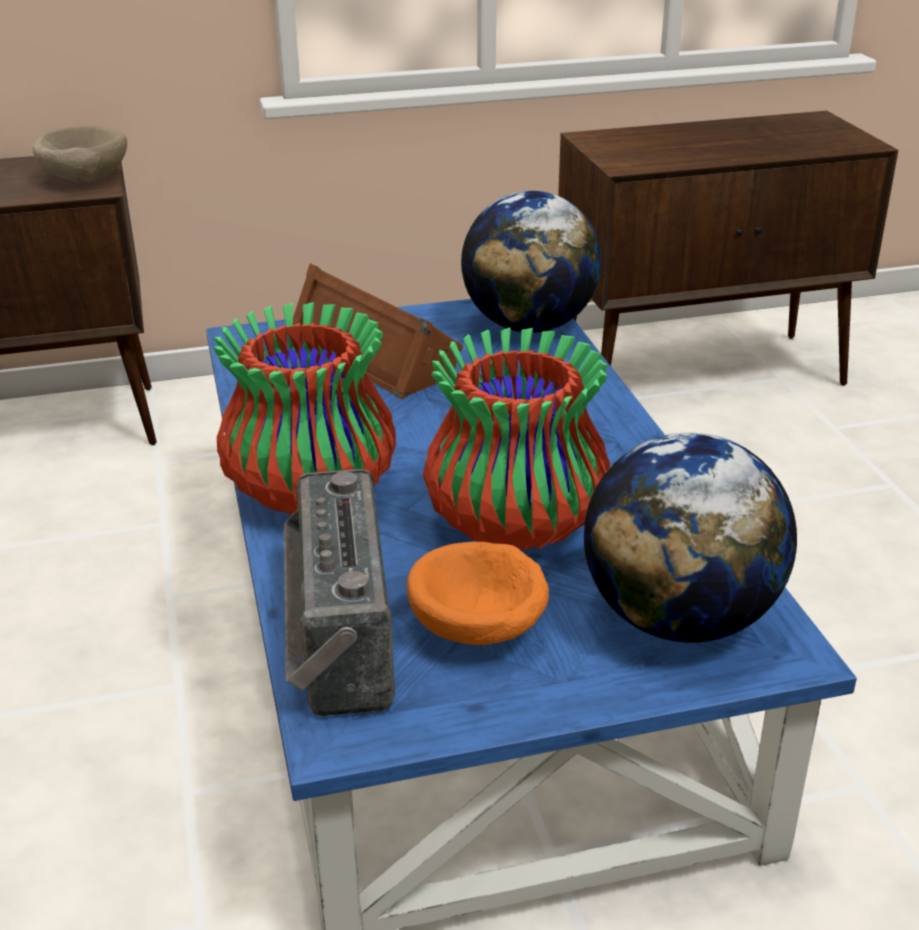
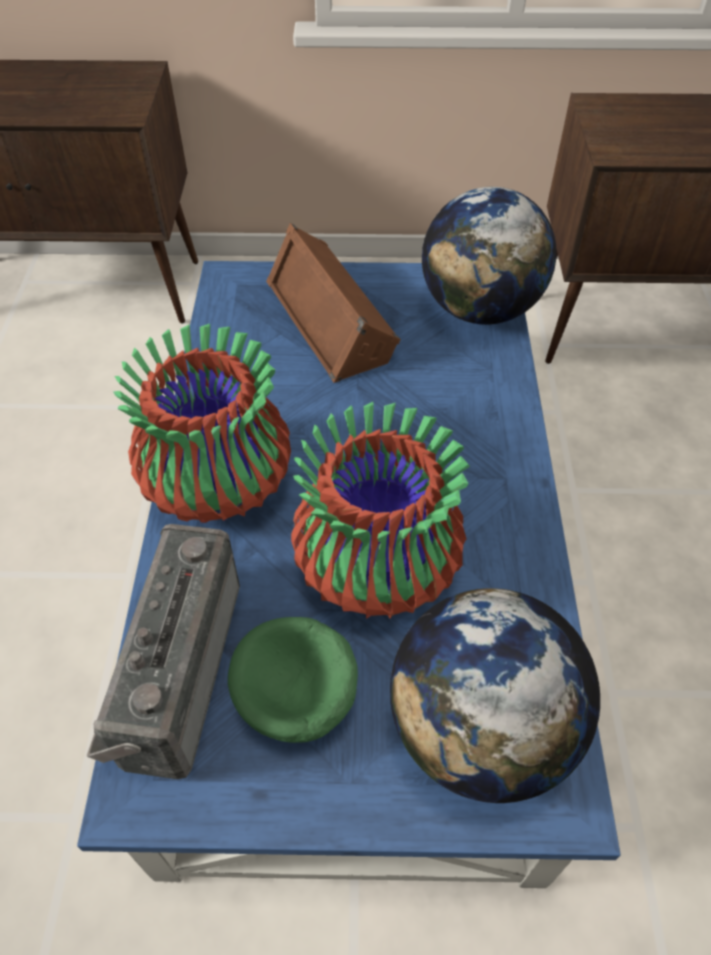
camera: 15 degrees right, 20 degrees up
(83, 179) = (121, 98): beige bowl -> none
(480, 631) = (297, 698): orange bowl -> green bowl

